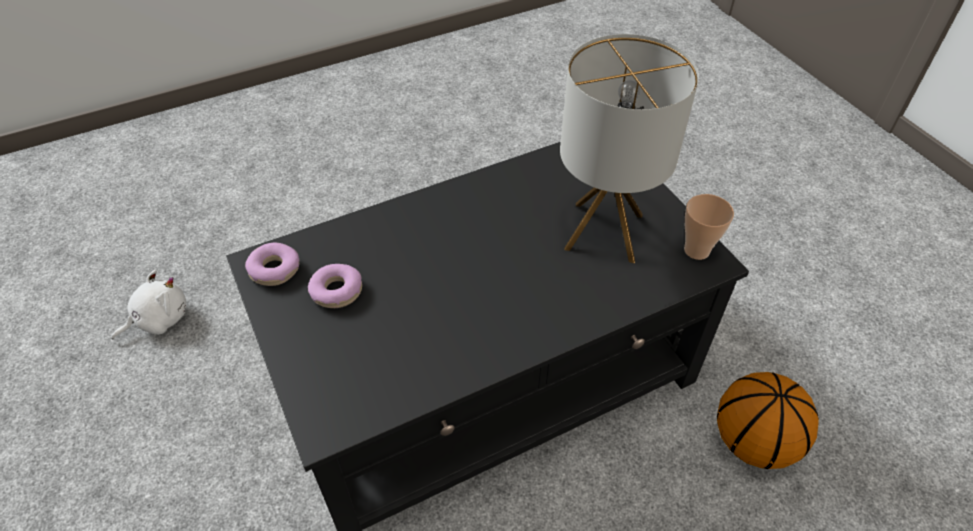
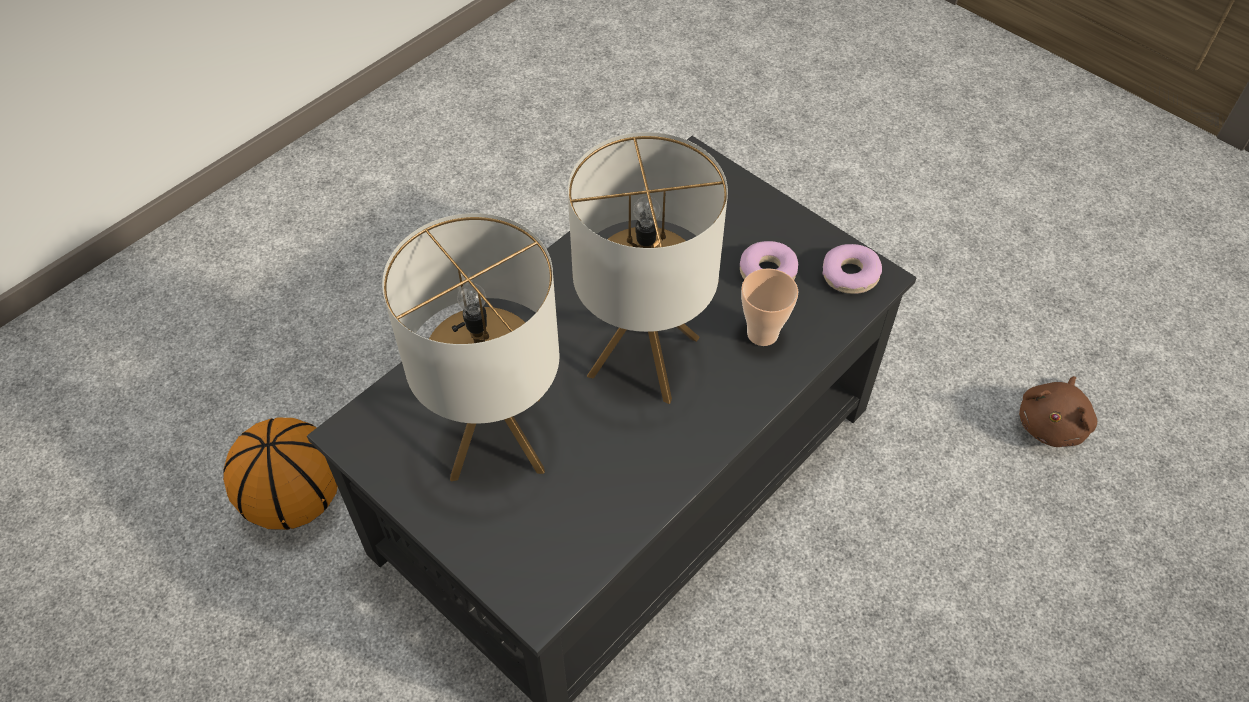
camera: 160 degrees right, 5 degrees up
(159, 319) = (1052, 423): white plush toy -> brown plush toy
(473, 255) = (644, 356): none -> table lamp
(696, 250) = (373, 444): cup -> cup (762, 333)

